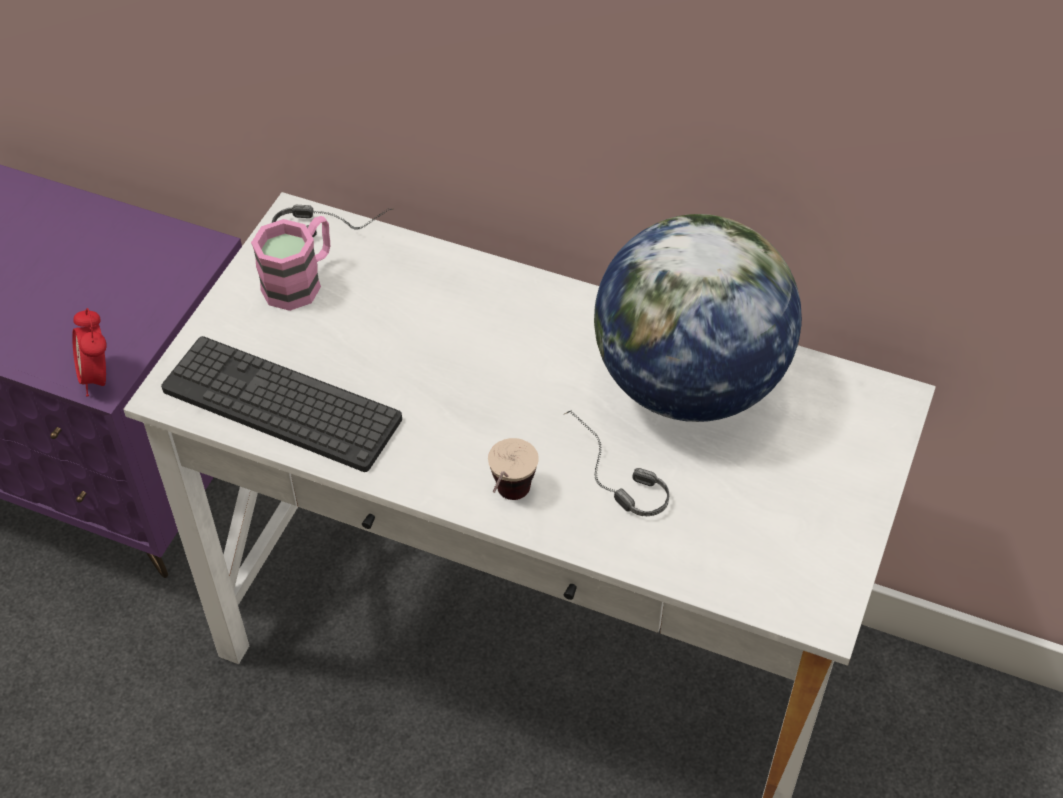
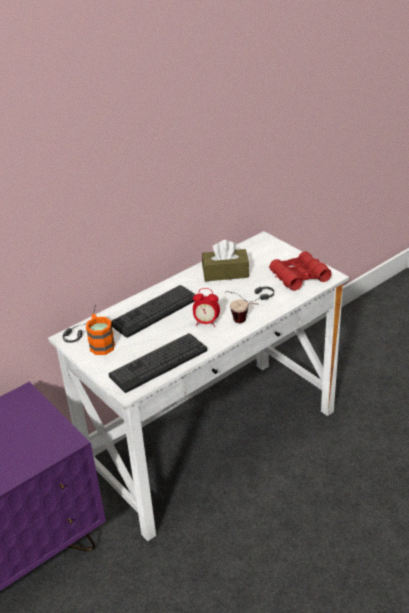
camera: 60 degrees left, 15 degrees down
(98, 377) = (67, 441): alarm clock -> alarm clock (206, 323)
(300, 280) = (100, 343): pink mug -> orange mug
(458, 319) = (155, 311): none -> keyboard
(687, 383) = (225, 273): globe -> brown tissue box
(770, 543) = (299, 277): none -> red binoculars

